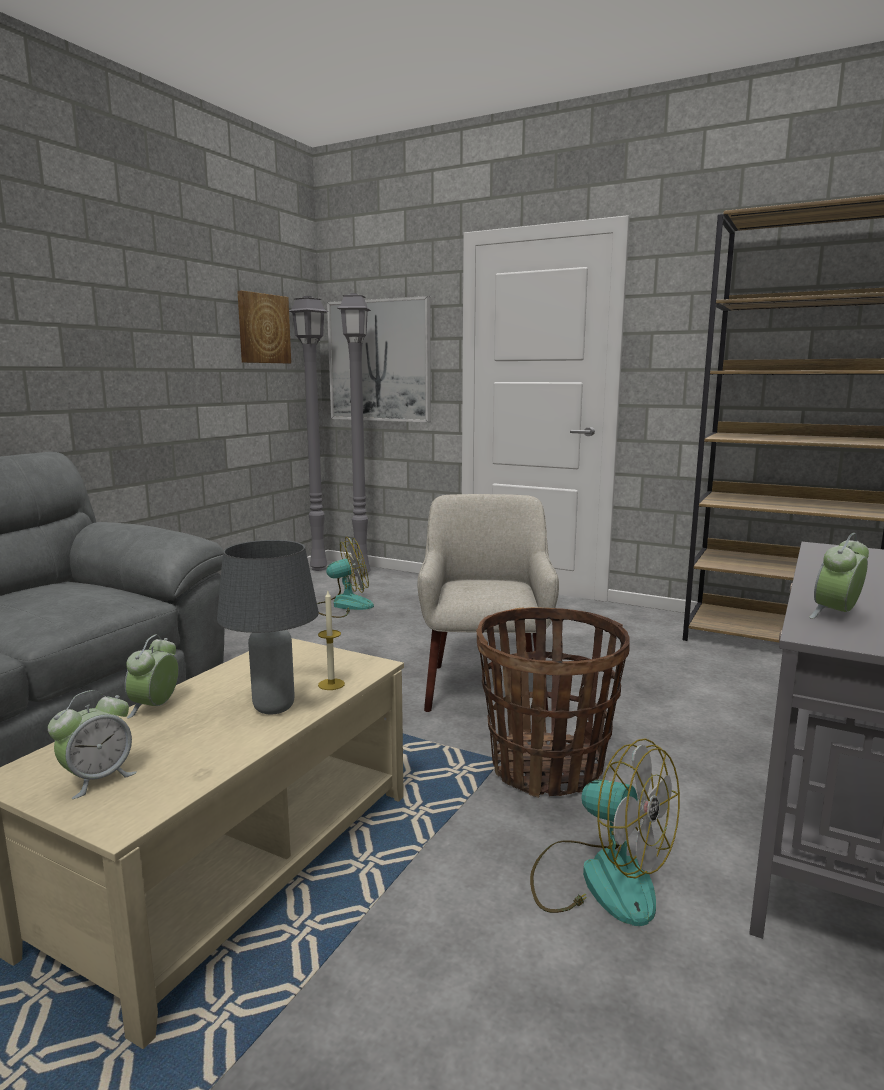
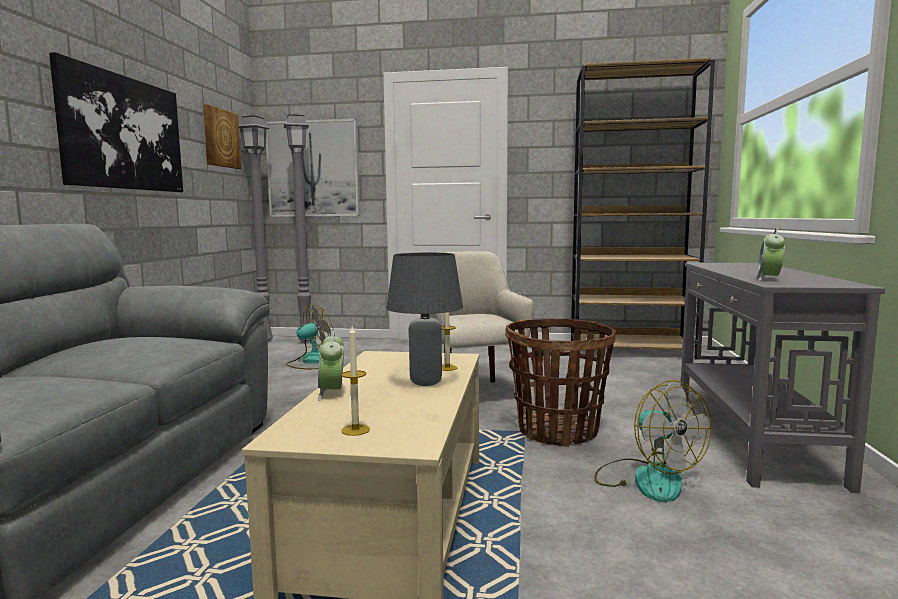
camera: 20 degrees left, 5 degrees down
(98, 779) = (355, 430): alarm clock -> candle
(121, 339) = (123, 133): none -> picture
(600, 879) = (647, 479): fan -> fan turned 45 degrees clockwise

